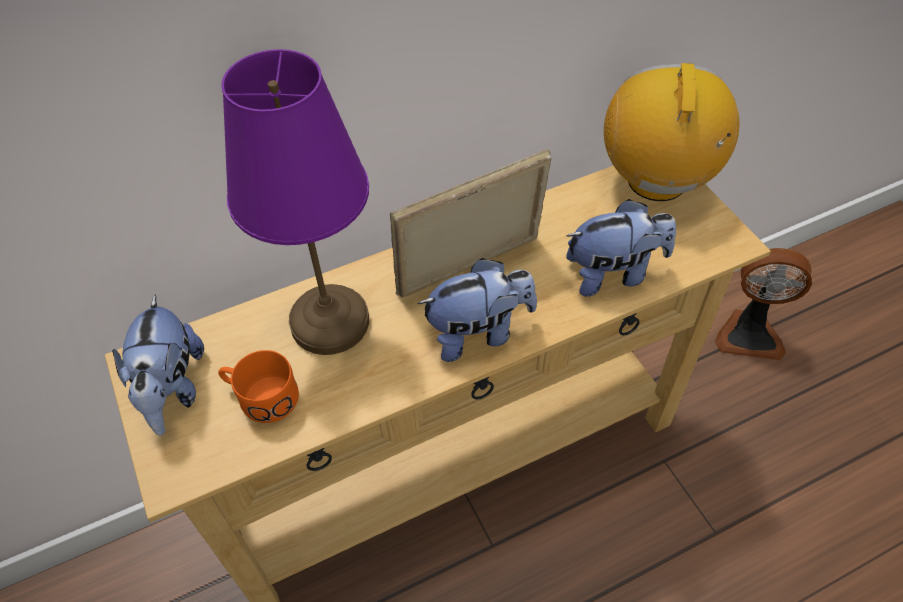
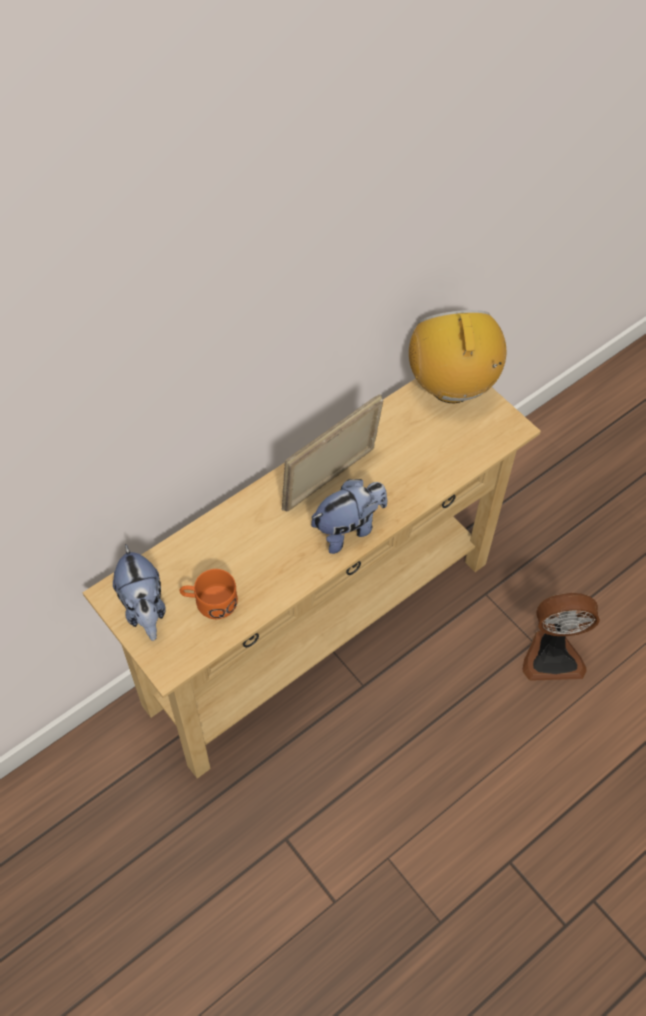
camera: 15 degrees left, 5 degrees up
(331, 322) = (241, 539): purple table lamp -> none
(614, 273) = (434, 467): plush toy -> none
(749, 333) = (538, 475): fan -> fan (552, 655)

